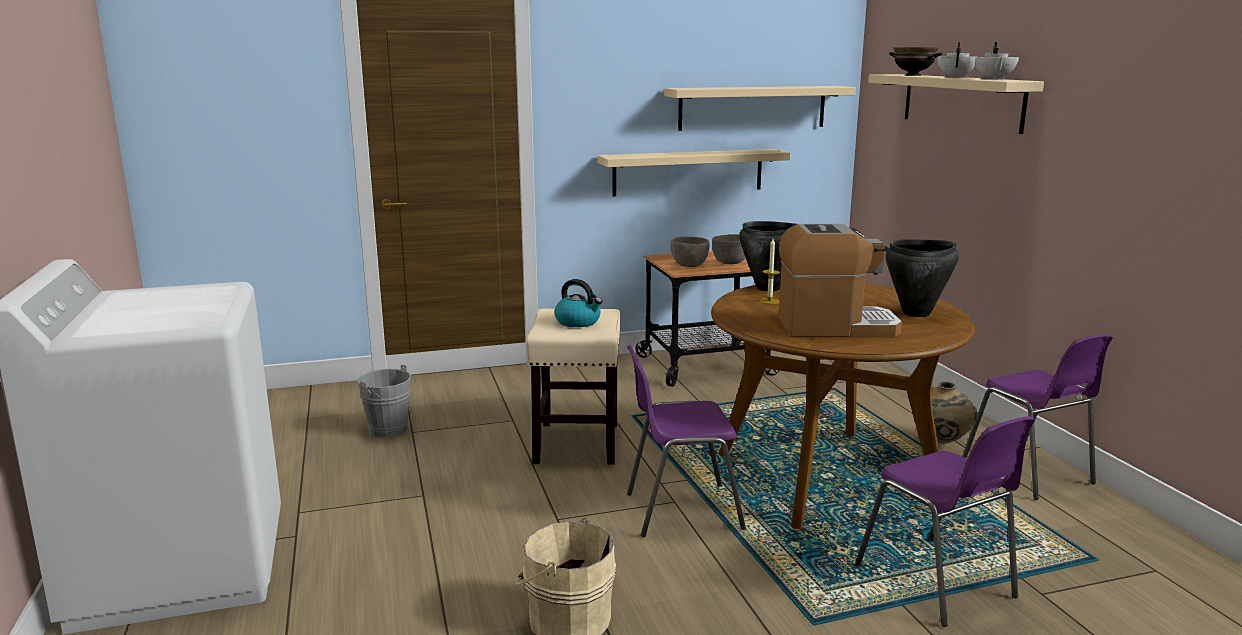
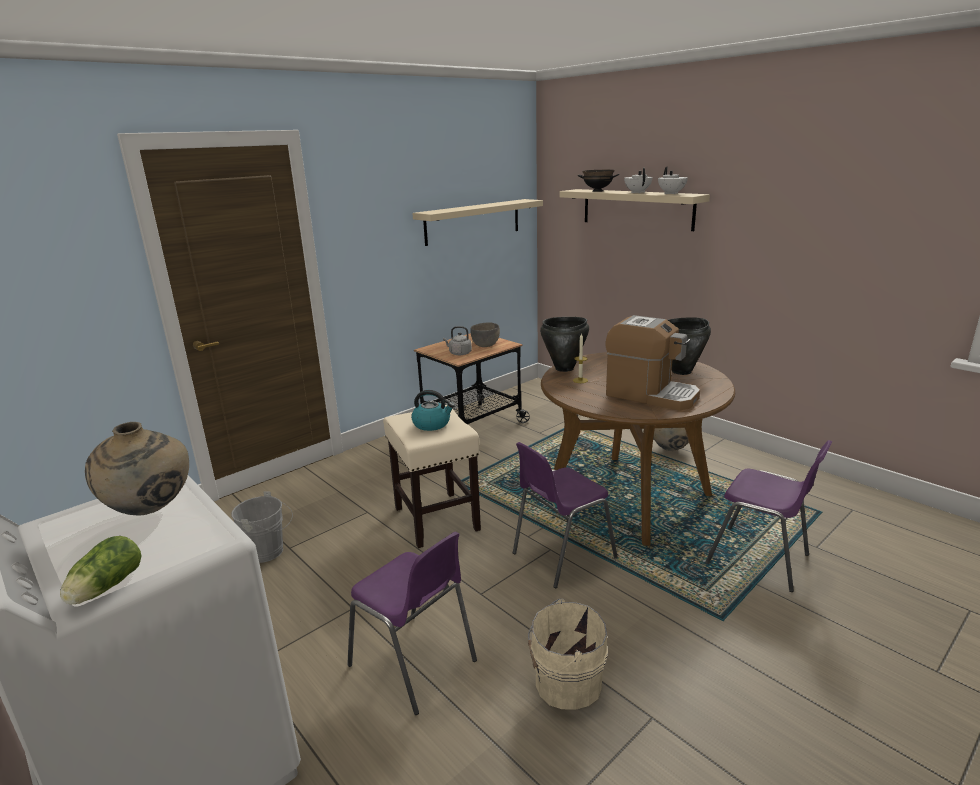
camera: 25 degrees left, 5 degrees up
(101, 332) = (104, 588): none -> lettuce
(191, 299) = (151, 511): none -> beige vase
(688, 172) = (435, 278): beige shelf -> none
(689, 265) = (459, 353): grey bowl -> grey kettle
(835, 327) = (651, 395): coffee machine -> coffee machine turned 60 degrees clockwise
(1029, 473) = (736, 460): purple chair -> purple chair (415, 664)

